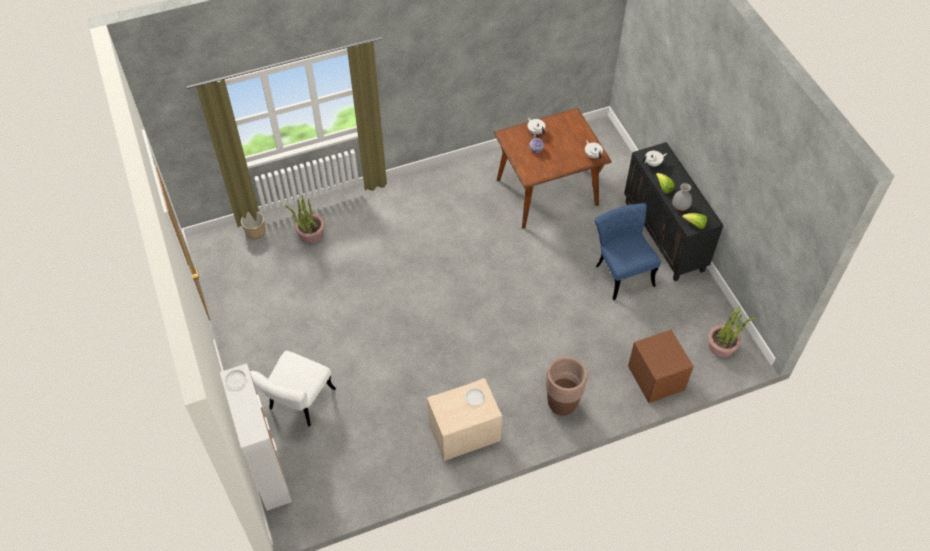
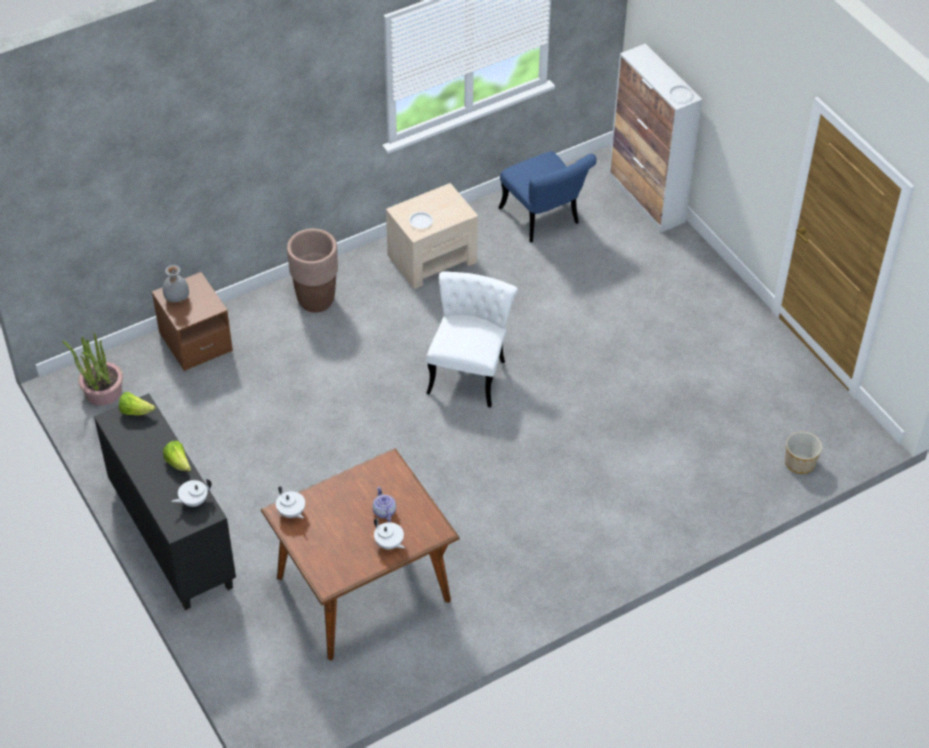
camera: 170 degrees right, 5 degrees down
(298, 404) = (641, 262): white chair -> white chair (469, 370)
(310, 233) = (716, 471): potted plant -> none
(621, 271) = (240, 475): blue chair -> blue chair (544, 220)
(681, 206) = (154, 436): grey vase -> grey vase (176, 298)

